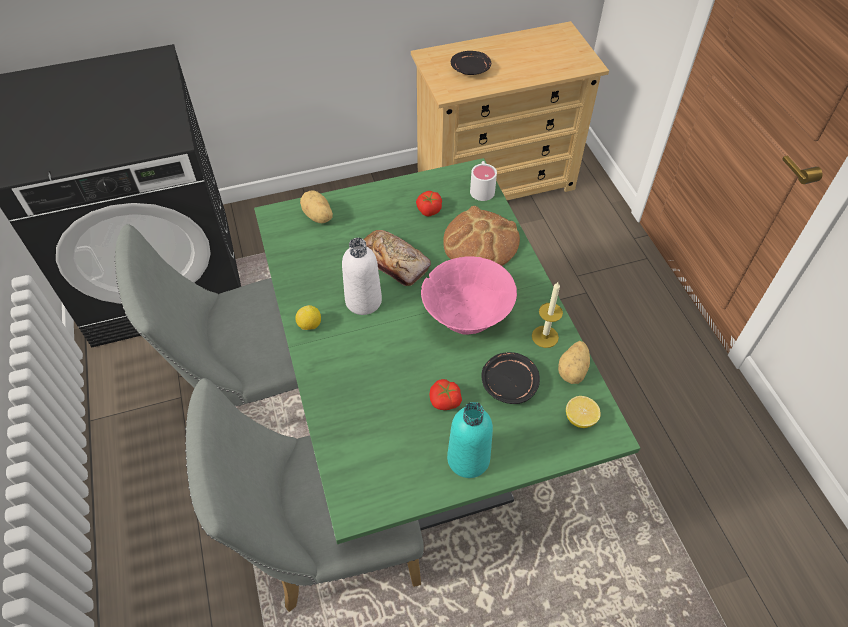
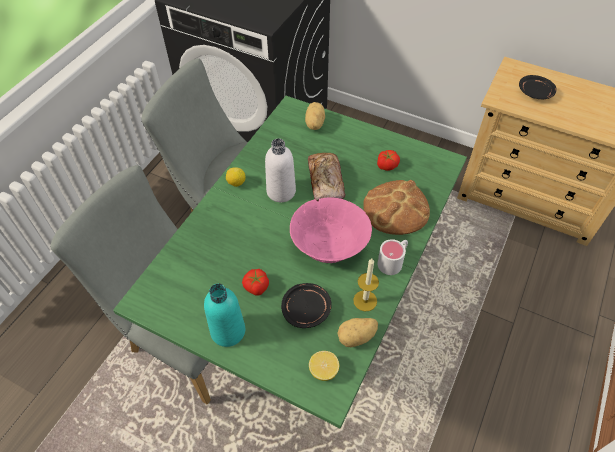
camera: 45 degrees right, 0 degrees up
(482, 188) = (440, 175): white mug -> white mug (393, 261)

